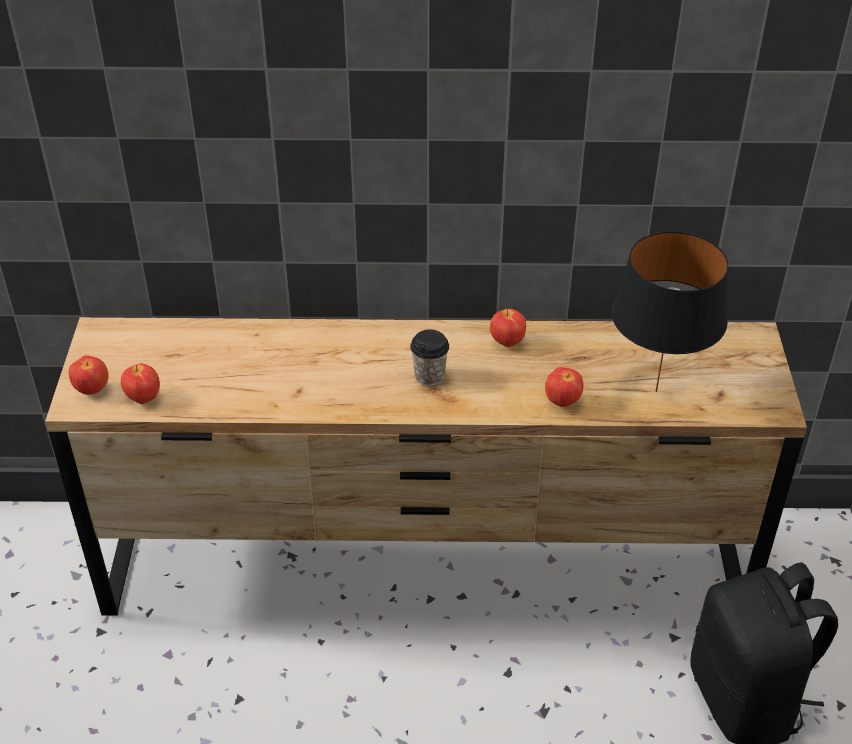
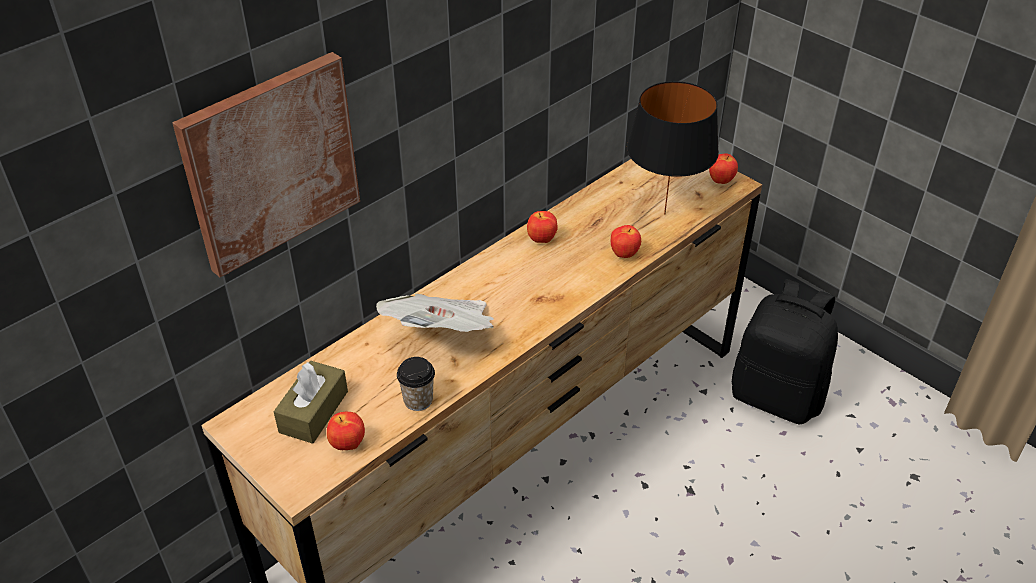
camera: 45 degrees left, 0 degrees up
(92, 390) = (297, 467): apple -> apple (721, 181)
(154, 359) = (313, 412): none -> brown tissue box
(183, 107) = (271, 162): none -> picture
(318, 365) = (442, 334): none -> newspaper
(429, 376) = (525, 292): cup -> cup (418, 400)

